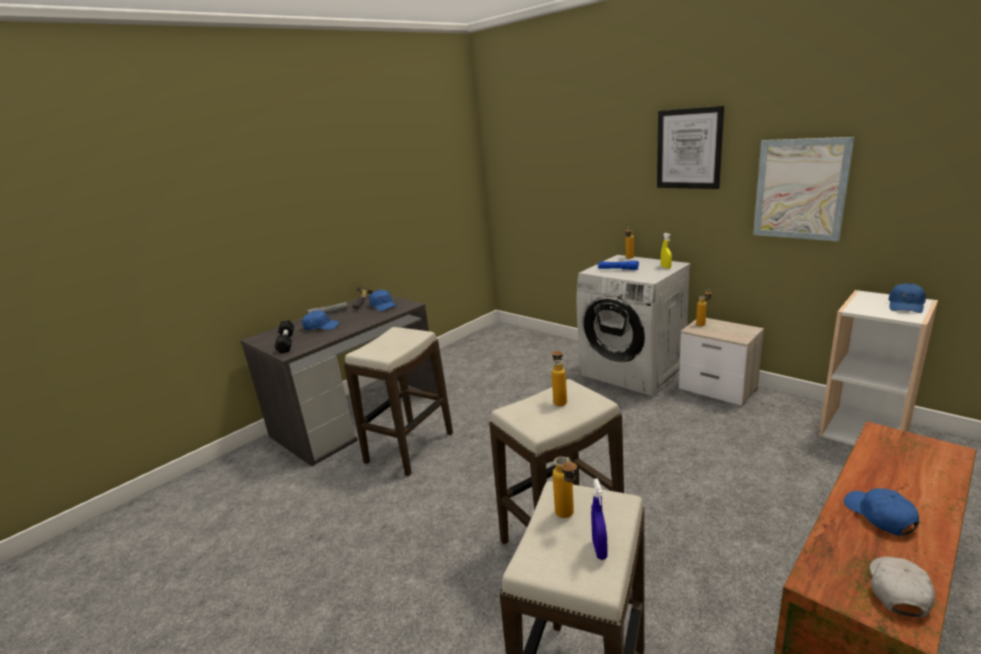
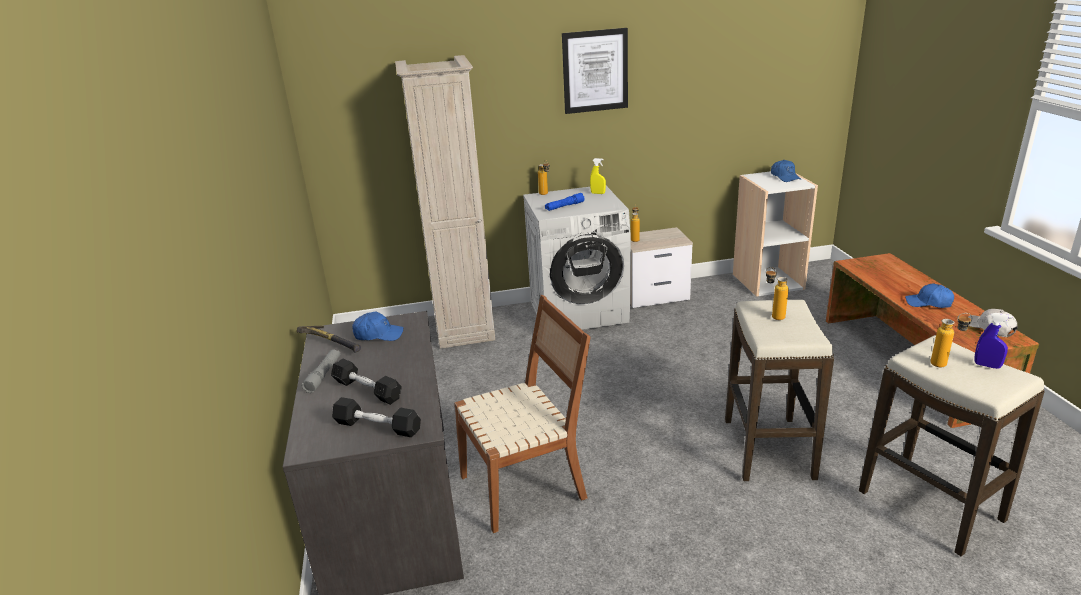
camera: 55 degrees left, 5 degrees up
(321, 327) = (367, 390): blue cap -> black dumbbell
(410, 448) = (528, 485): stool -> chair
(551, 349) = (465, 328): none -> beige cabinet
(800, 189) = (694, 99): picture -> none

